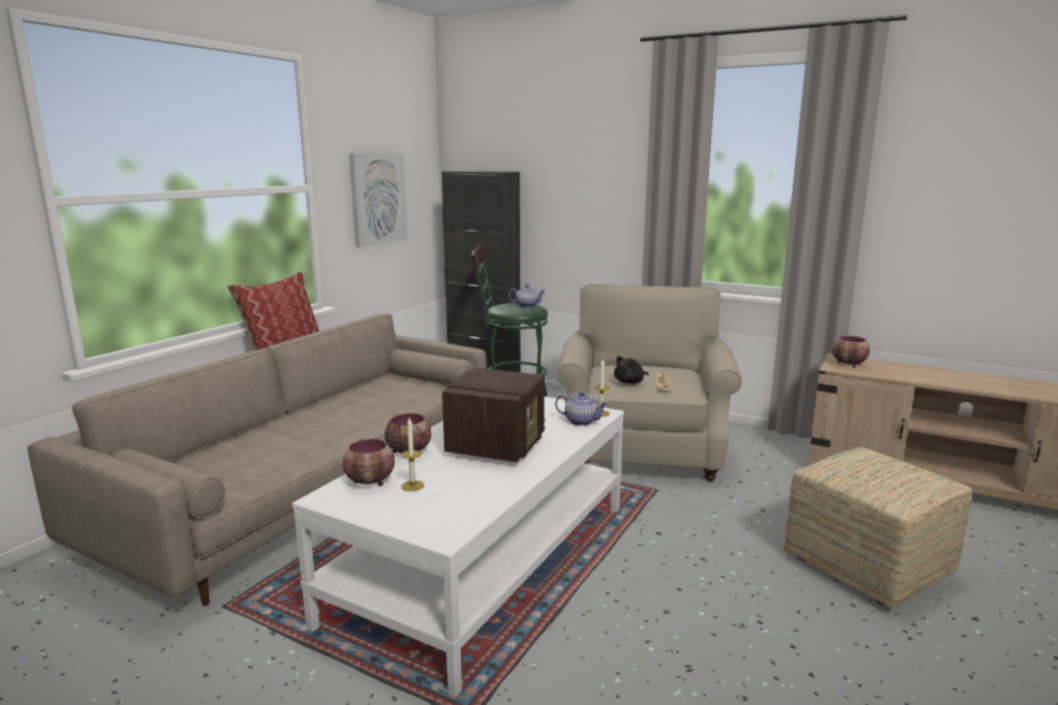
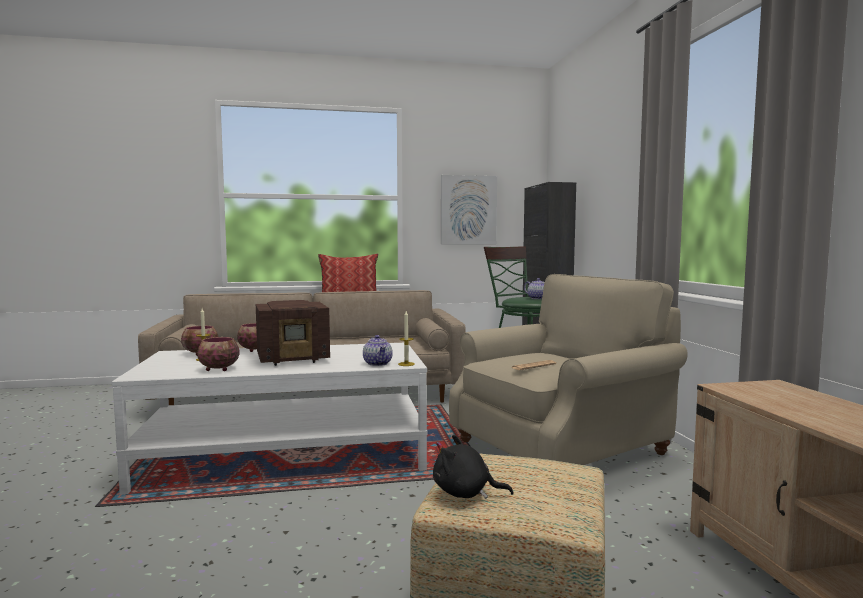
camera: 50 degrees right, 10 degrees down
(630, 382) = (509, 360): black plush toy -> black plush toy (465, 493)
(849, 364) = (763, 390): bowl -> bowl (218, 369)

